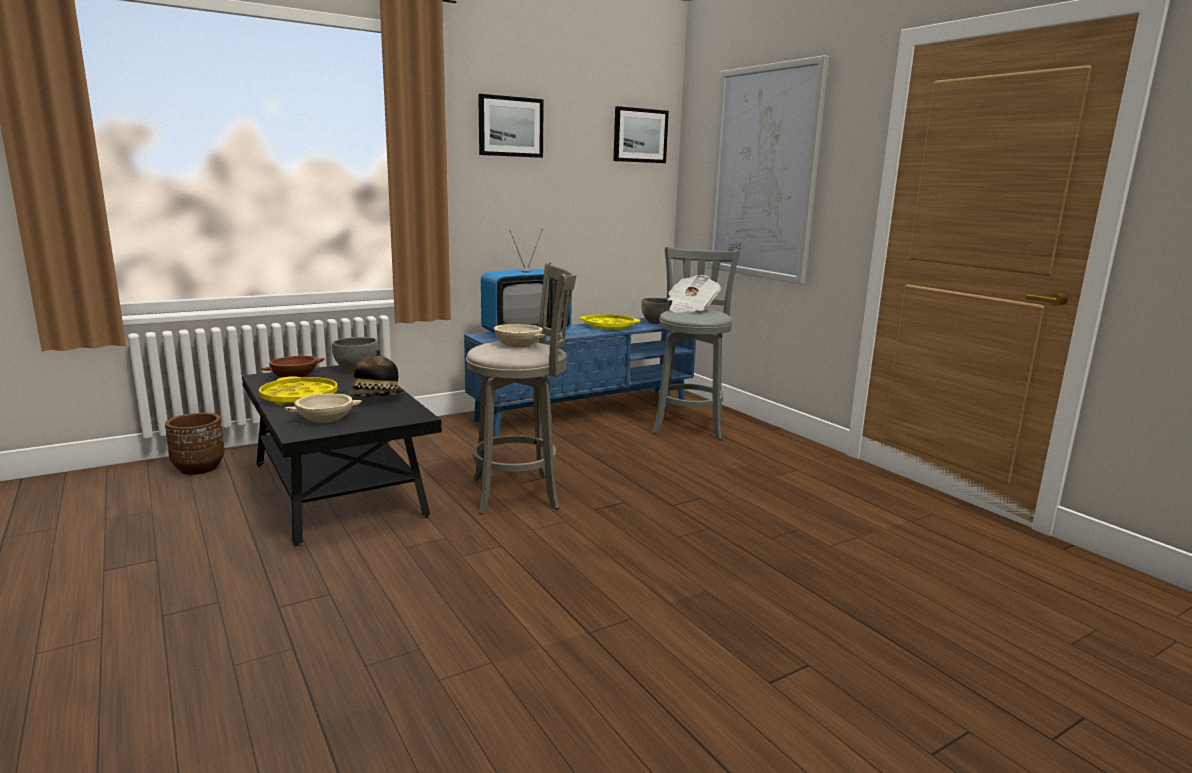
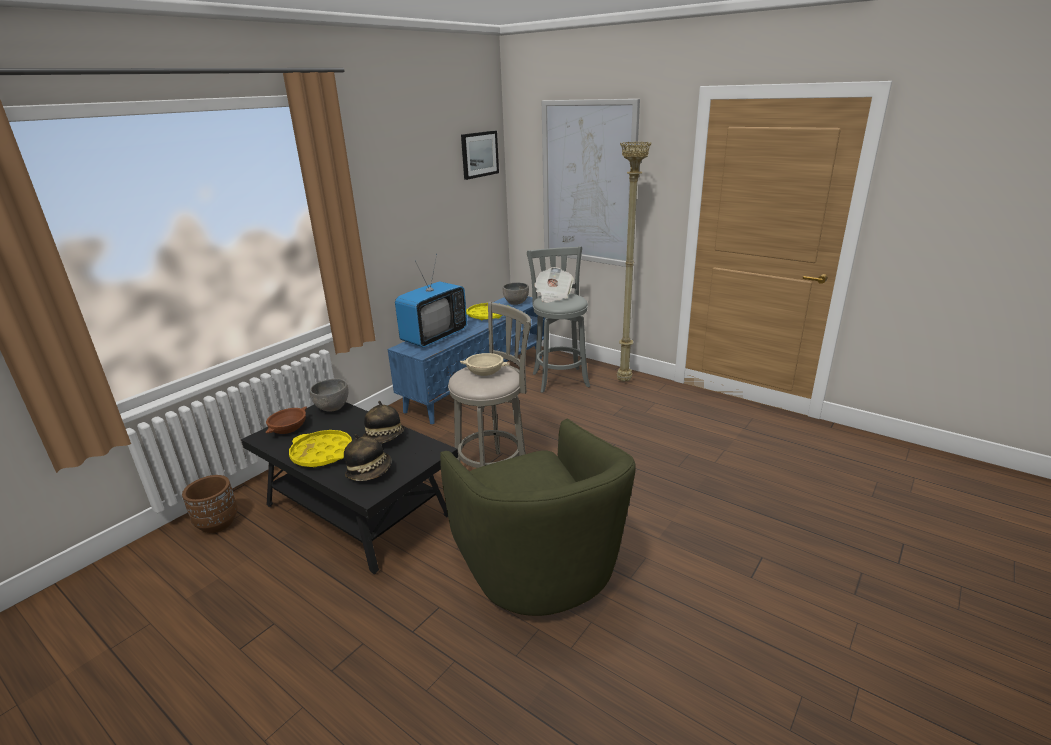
camera: 20 degrees left, 10 degrees up
(325, 418) = (370, 472): beige bowl -> hat
(481, 592) = (539, 569): none -> green armchair
(510, 126) = (391, 168): picture -> none
(774, 442) = (625, 381): none -> beige floor lamp

